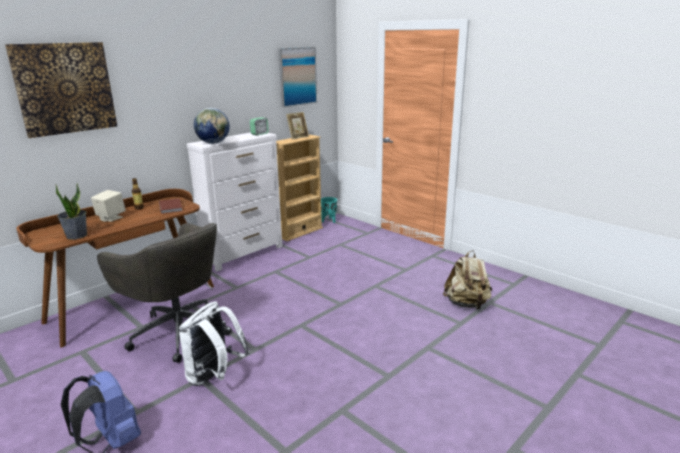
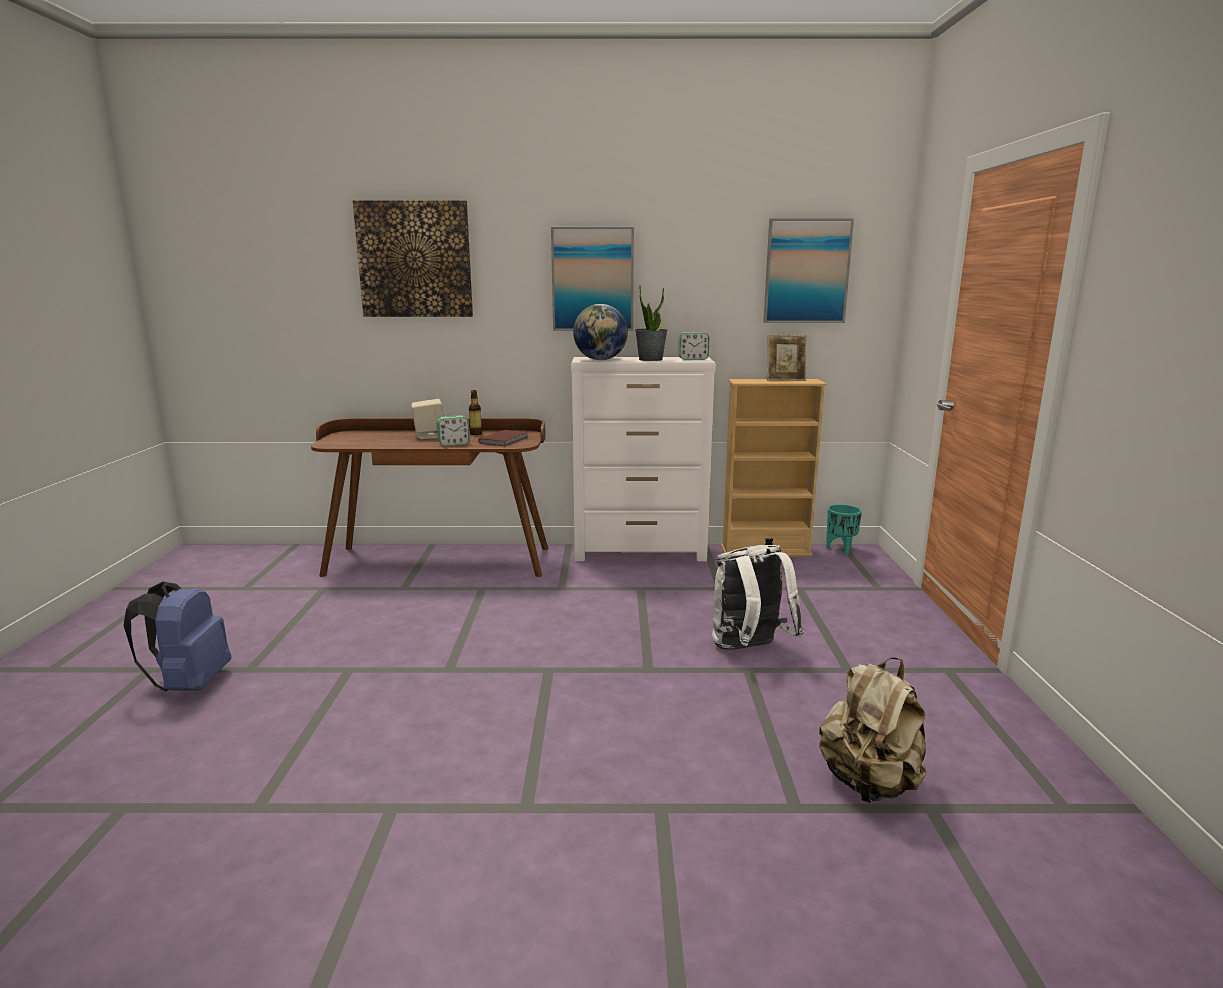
camera: 45 degrees right, 5 degrees down
(76, 235) = (364, 443): potted plant -> potted plant (650, 359)
(144, 218) = (453, 443): none -> alarm clock
(178, 331) = (421, 609): grey office chair -> none
(191, 91) = (592, 279): none -> picture
(214, 376) = (362, 675): white backpack -> white backpack (749, 649)

